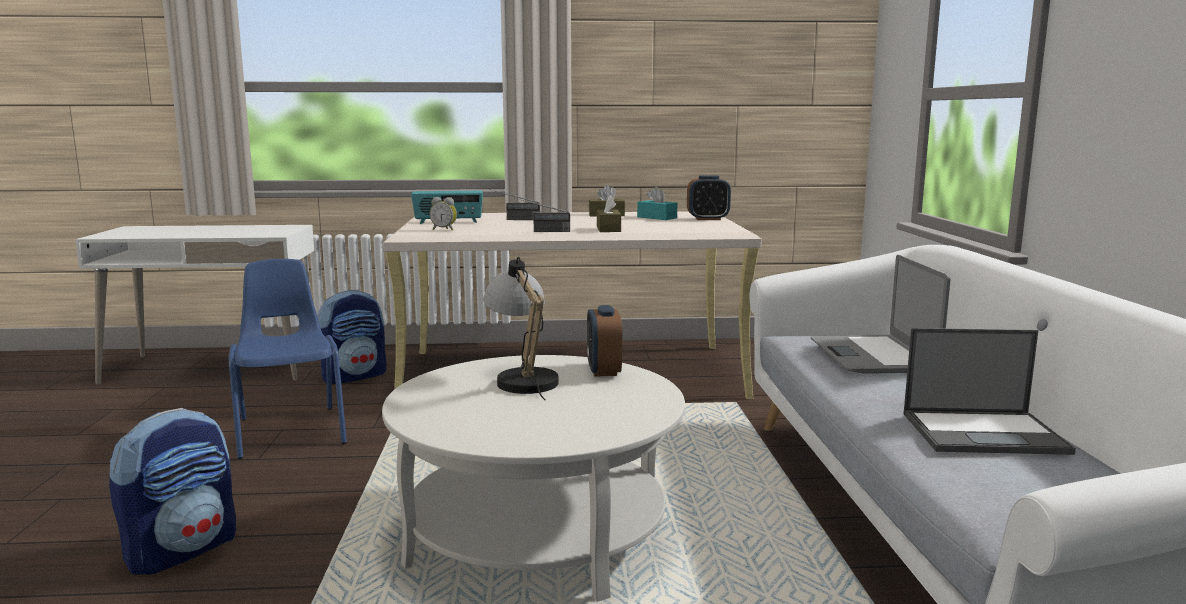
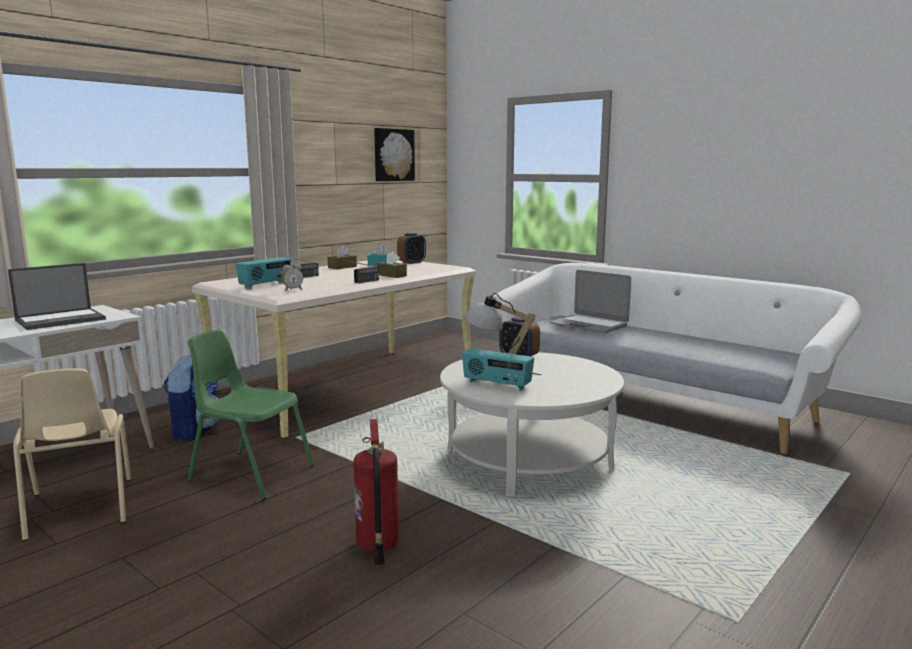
camera: 45 degrees left, 0 degrees up
(146, 413) = (79, 509): none -> beige chair
(183, 550) = (377, 547): backpack -> fire extinguisher
(291, 430) = (250, 473): blue chair -> green chair
(458, 394) = (496, 384): none -> radio
(758, 64) = (393, 155): none -> picture
(985, 433) = (698, 342): laptop -> laptop (61, 319)

